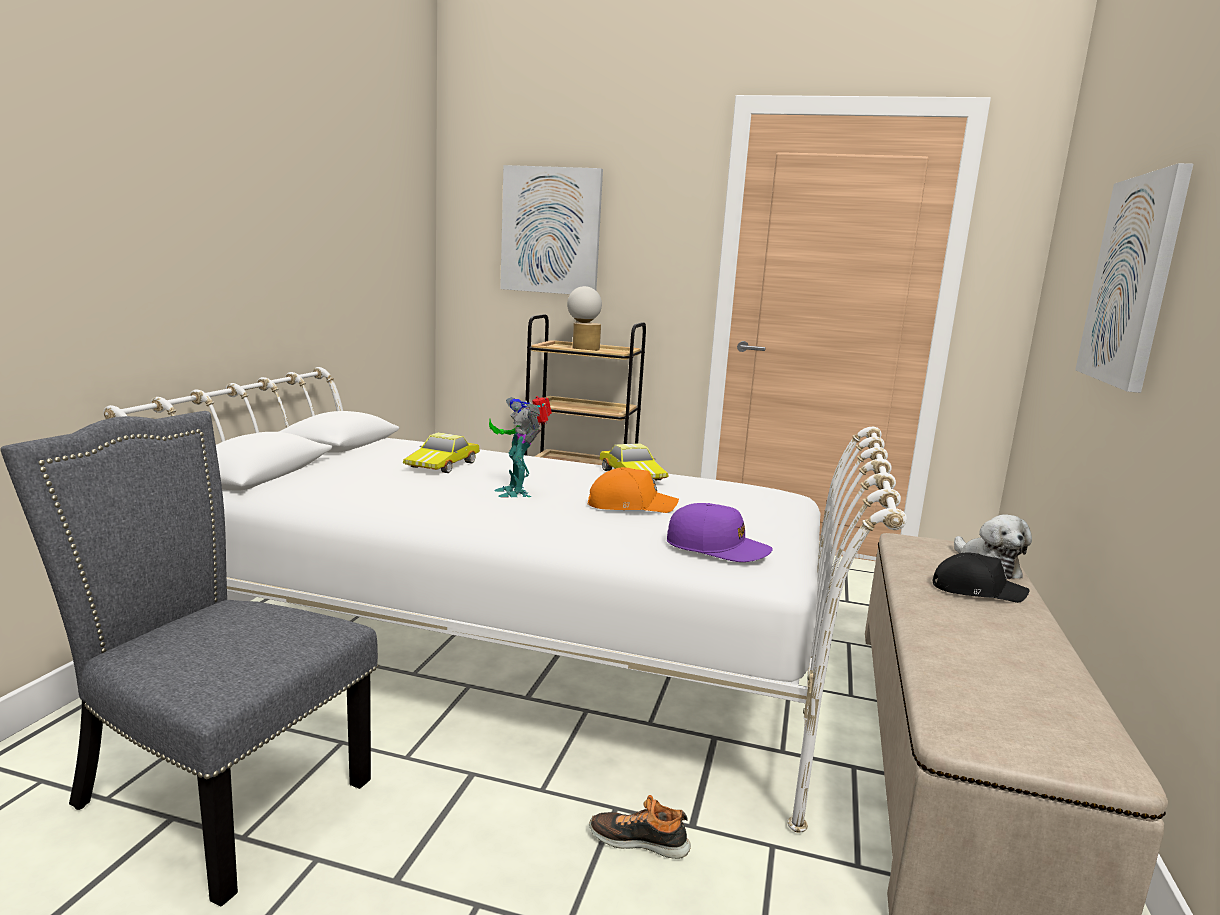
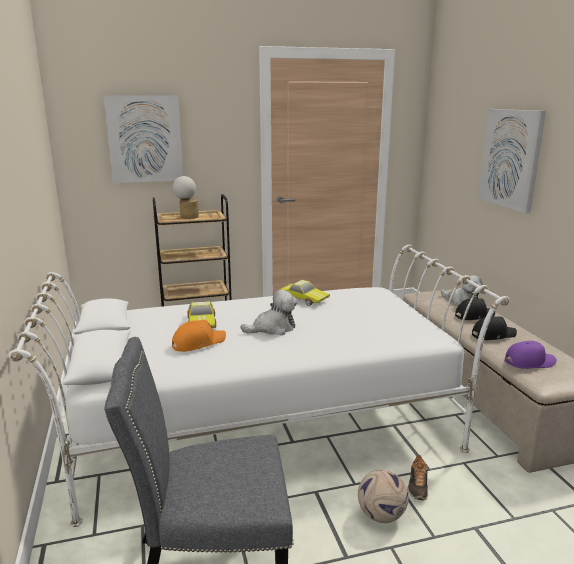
camera: 30 degrees left, 5 degrees up
(517, 491) = (273, 328): toy robot -> plush toy
(522, 853) = (381, 516): none -> football
(630, 505) = (336, 319): orange cap -> orange cap (198, 343)
(639, 840) = (417, 486): shoe -> shoe turned 60 degrees counterclockwise
(717, 548) = (408, 332): purple cap -> purple cap (529, 362)
(969, 626) = (492, 335): none -> black cap

